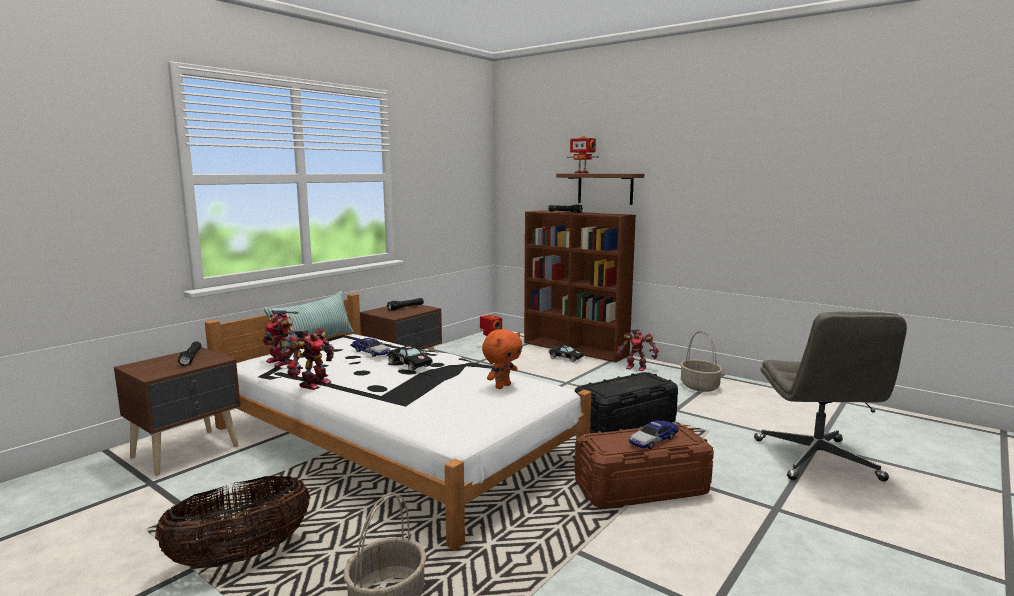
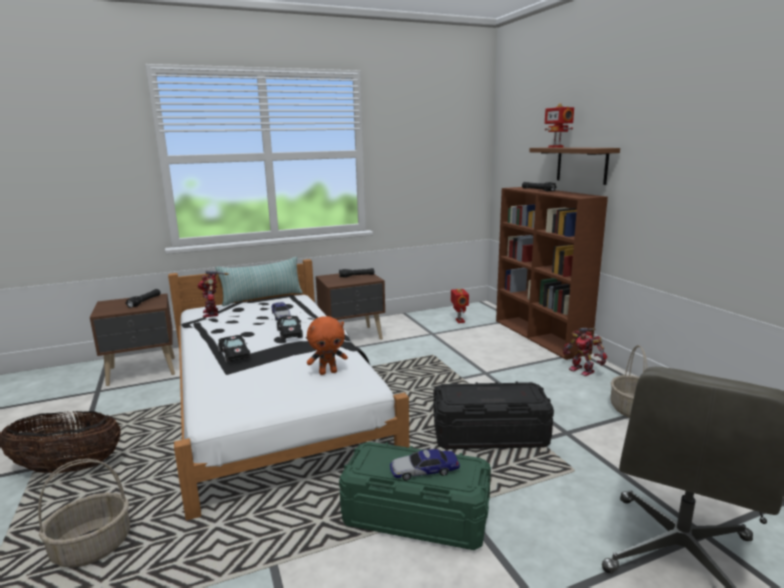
camera: 30 degrees right, 5 degrees up
(313, 384) = (200, 338): toy robot -> none
(565, 358) = (517, 345): black toy car -> black toy car (234, 354)
(641, 488) = (416, 516): brown storage box -> green storage box

